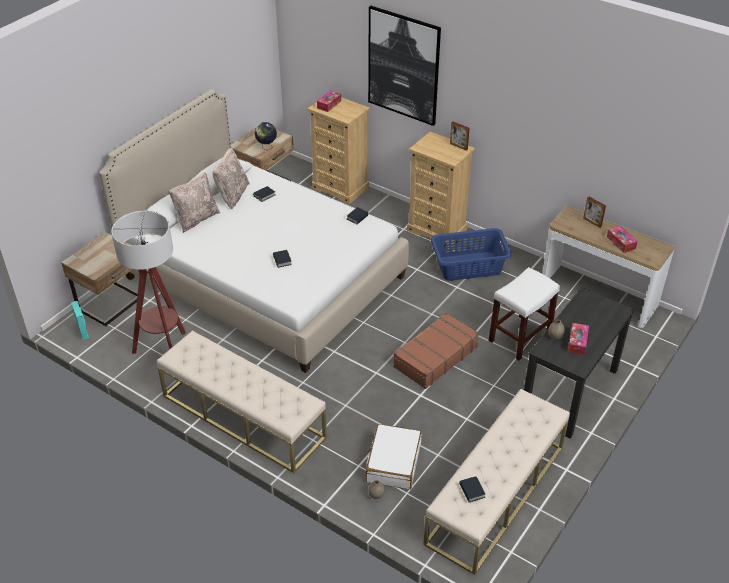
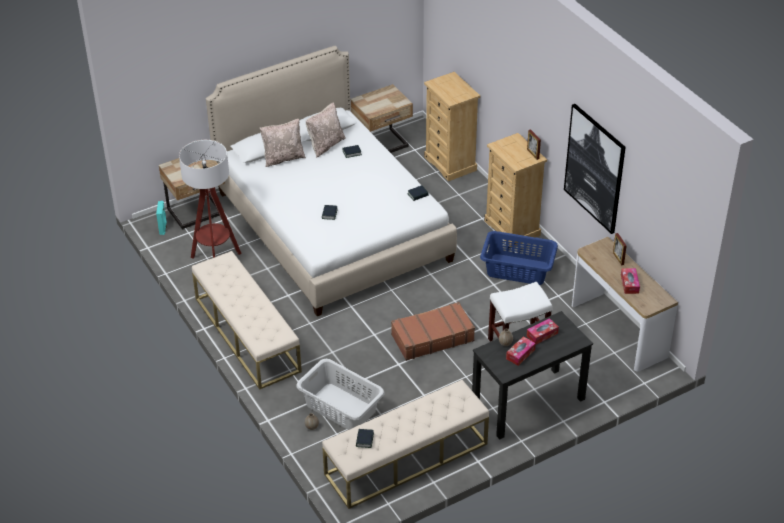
camera: 25 degrees right, 0 degrees up
(266, 147) = (382, 108): globe -> none
(329, 104) = (445, 83): tissue box -> tissue box (542, 334)
(393, 462) = (341, 408): white suitcase -> grey laundry basket
(403, 66) = (504, 66): picture -> picture (594, 168)

